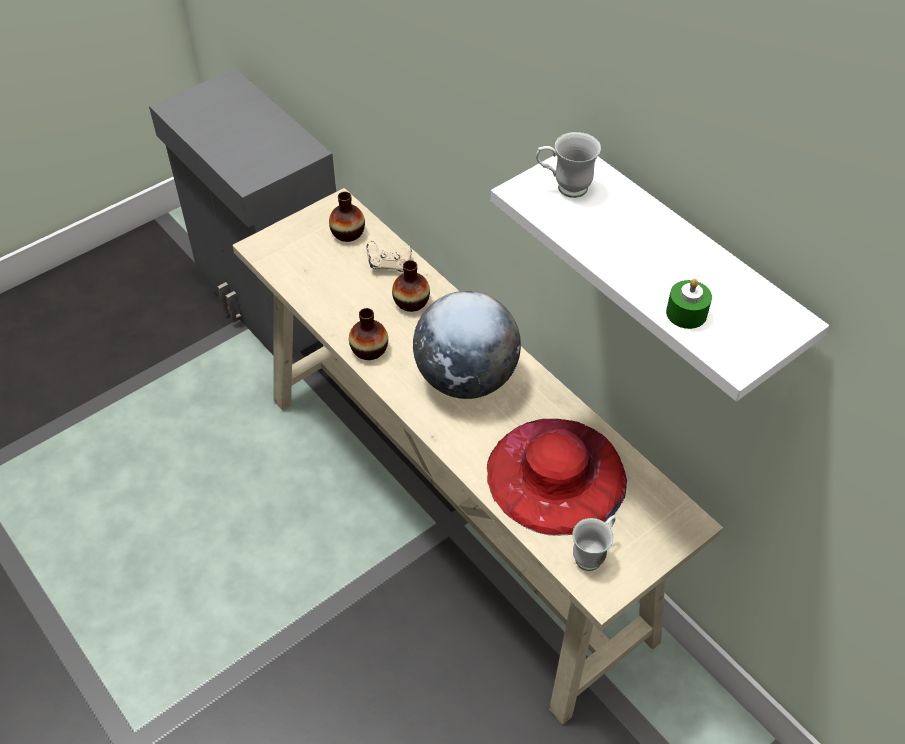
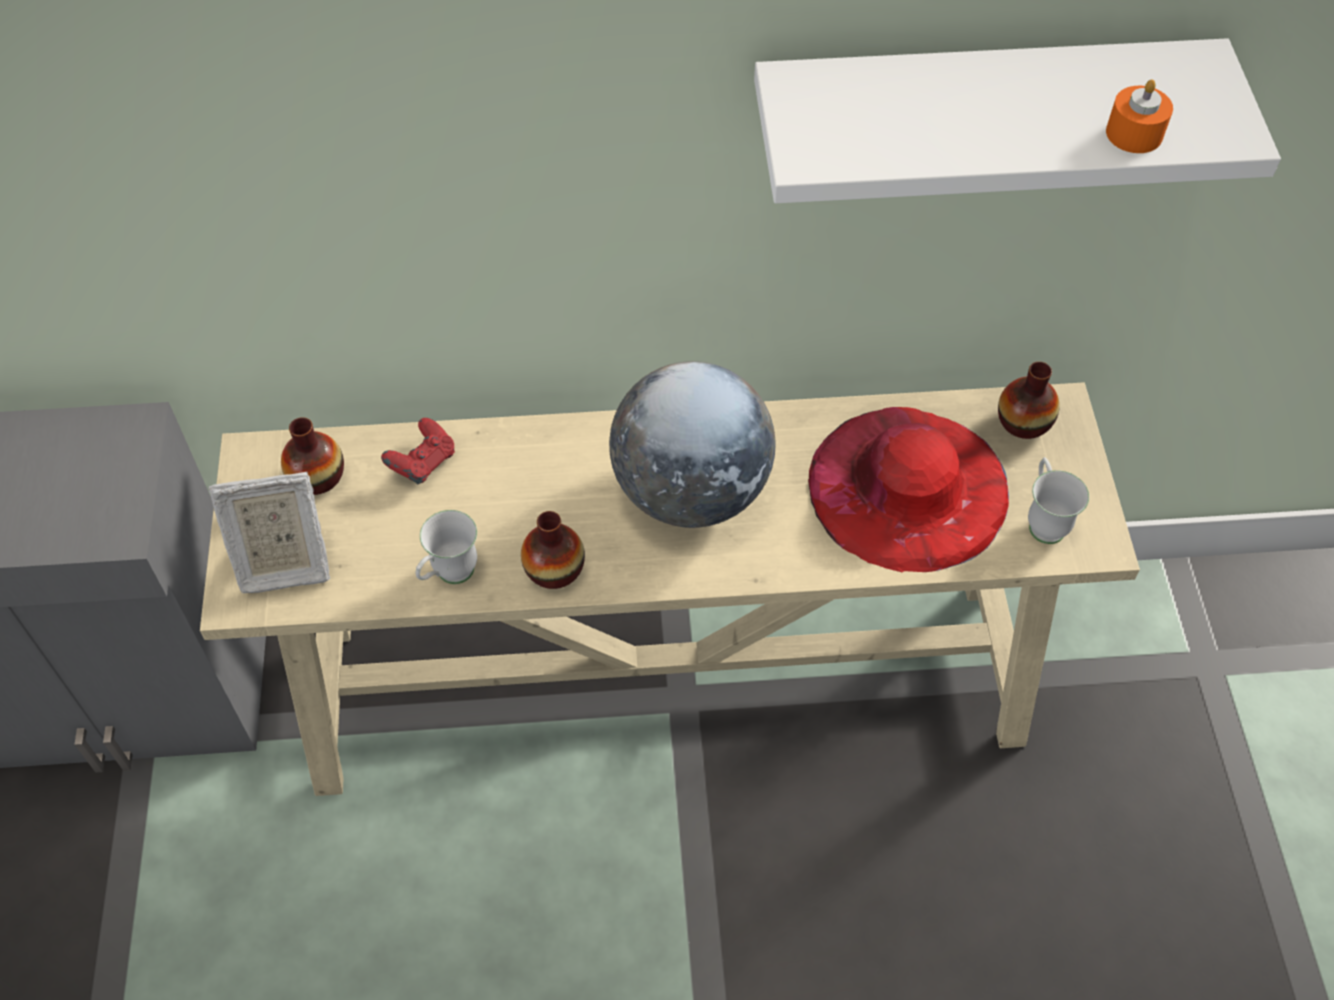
camera: 55 degrees left, 5 degrees up
(289, 250) = (282, 564): none -> picture frame
(389, 265) = (423, 463): beige game controller -> red game controller
(411, 302) = (511, 476): vase -> vase (1023, 422)
(564, 188) = (833, 118): white mug -> white mug (449, 576)
(686, 313) = (1134, 133): green candle -> orange candle

